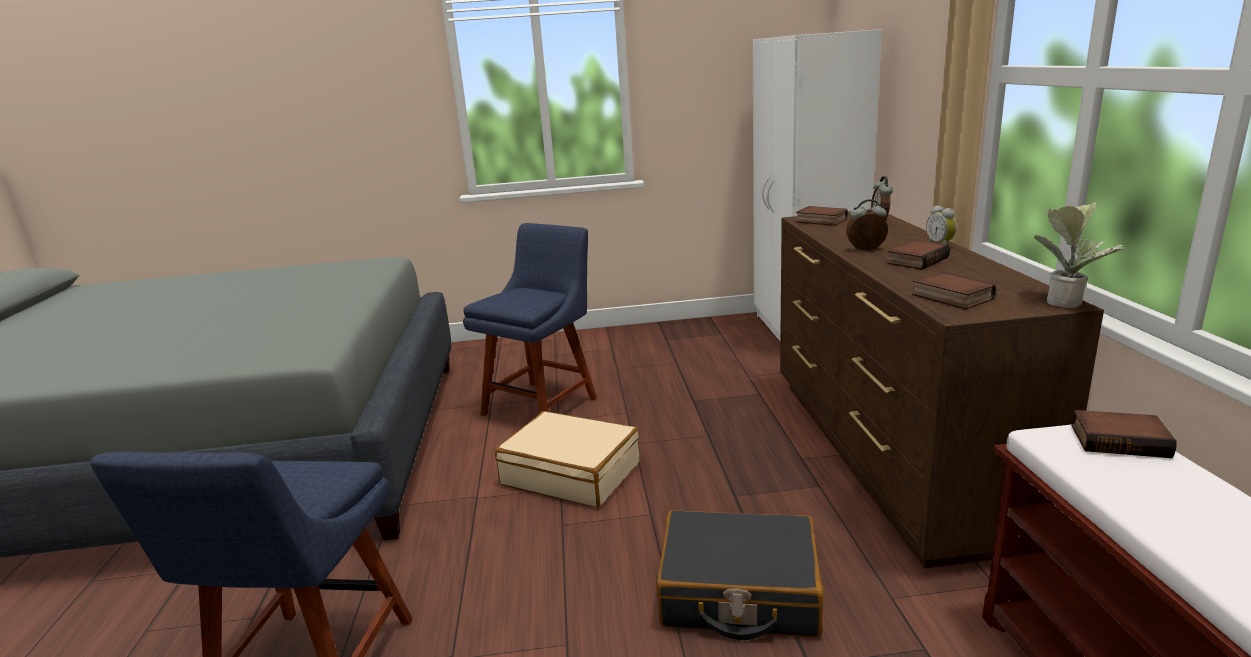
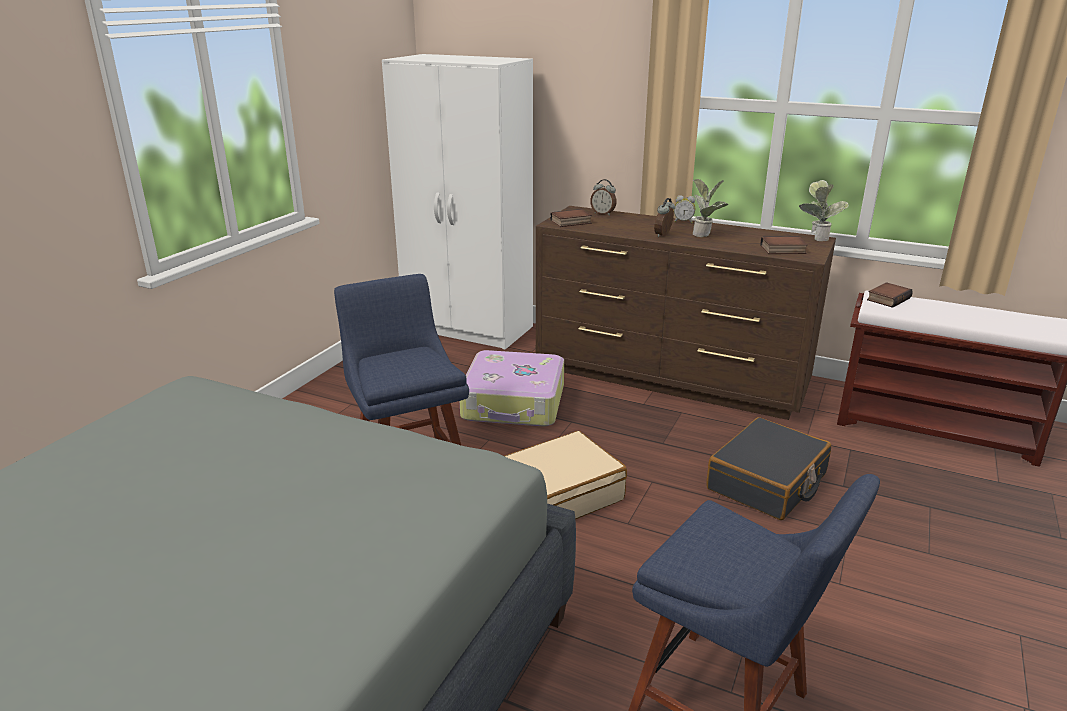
camera: 60 degrees left, 5 degrees up
(702, 400) = (514, 403): none -> suitcase
(916, 260) = (705, 234): book -> potted plant

